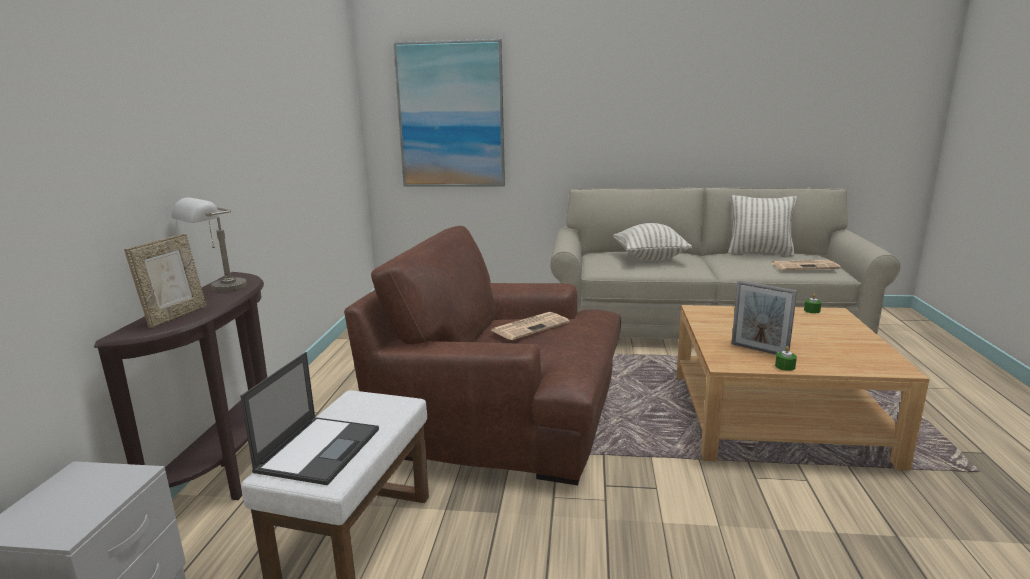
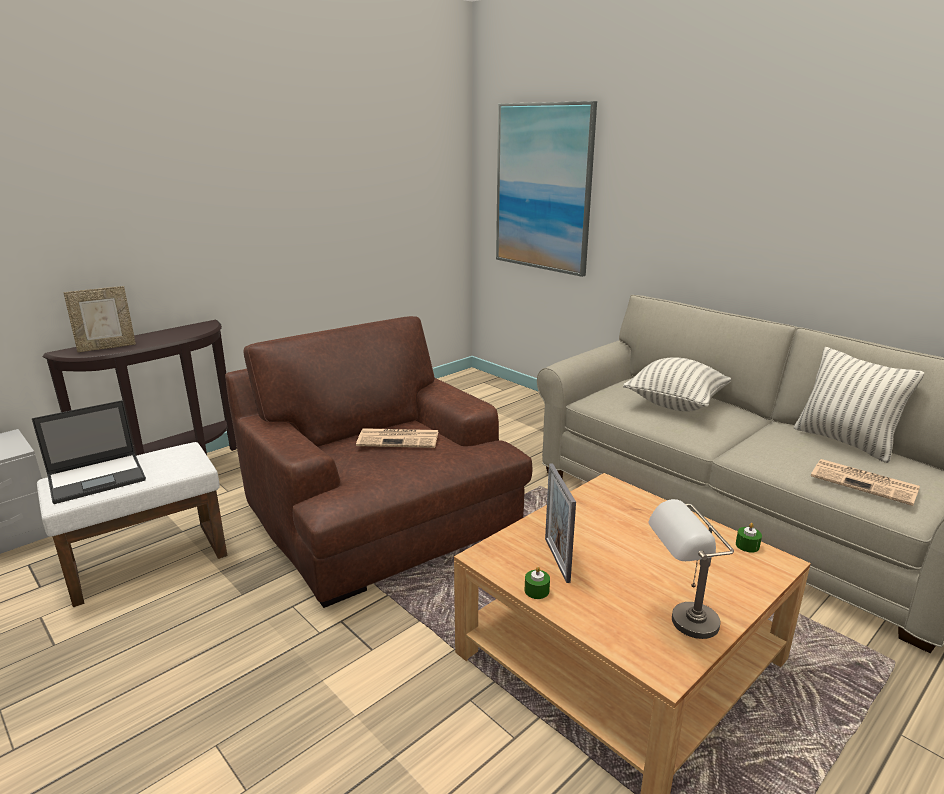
camera: 40 degrees right, 5 degrees up
(218, 289) = (171, 333): grey table lamp -> grey table lamp (680, 625)

